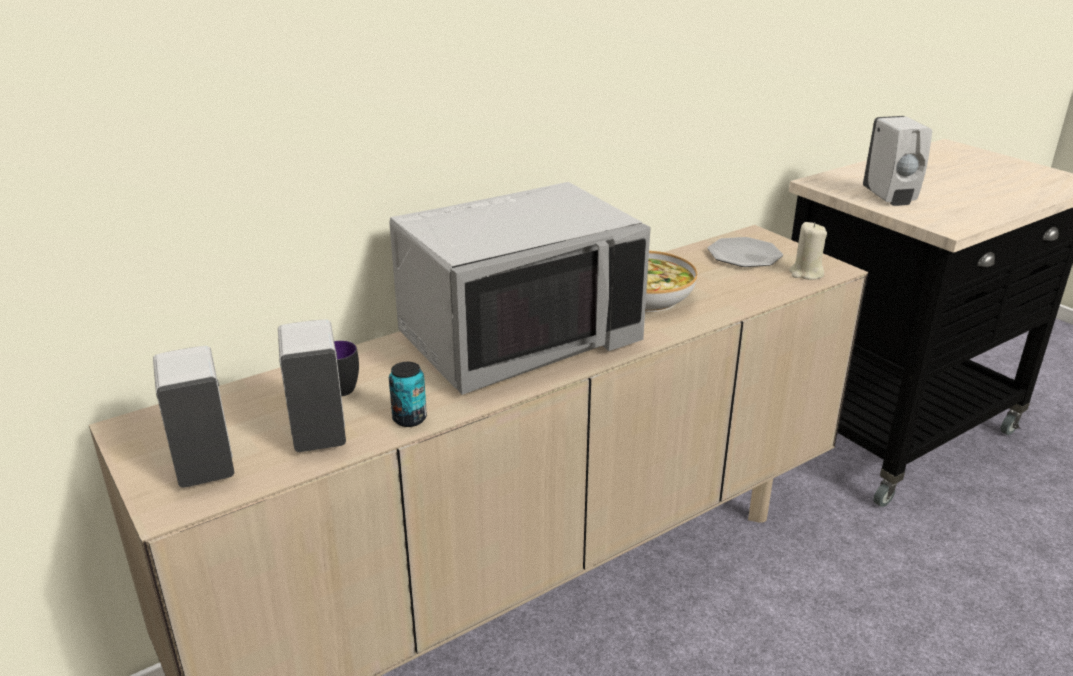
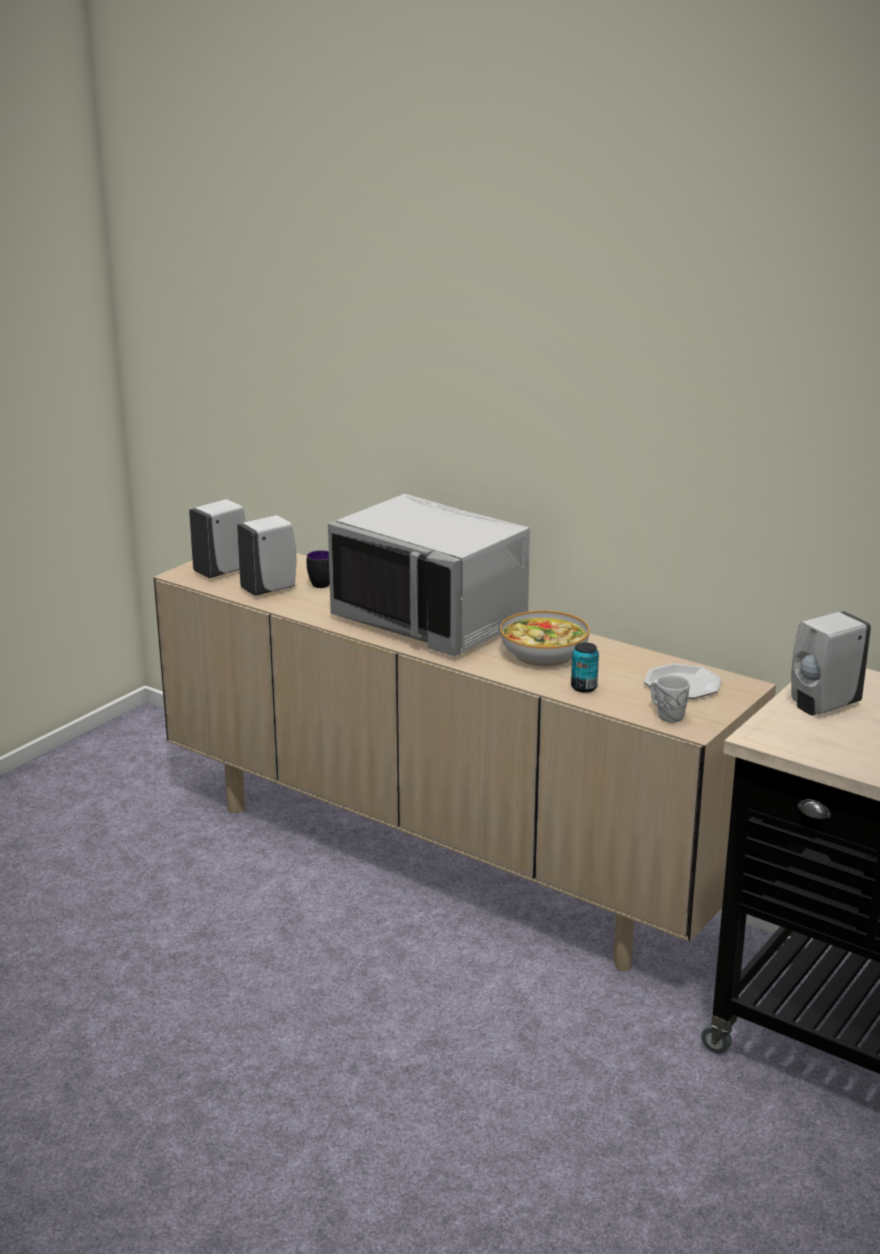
camera: 70 degrees right, 5 degrees down
(409, 419) = (300, 609): can -> can (584, 687)
(806, 274) = (666, 715): beige candle -> white mug

